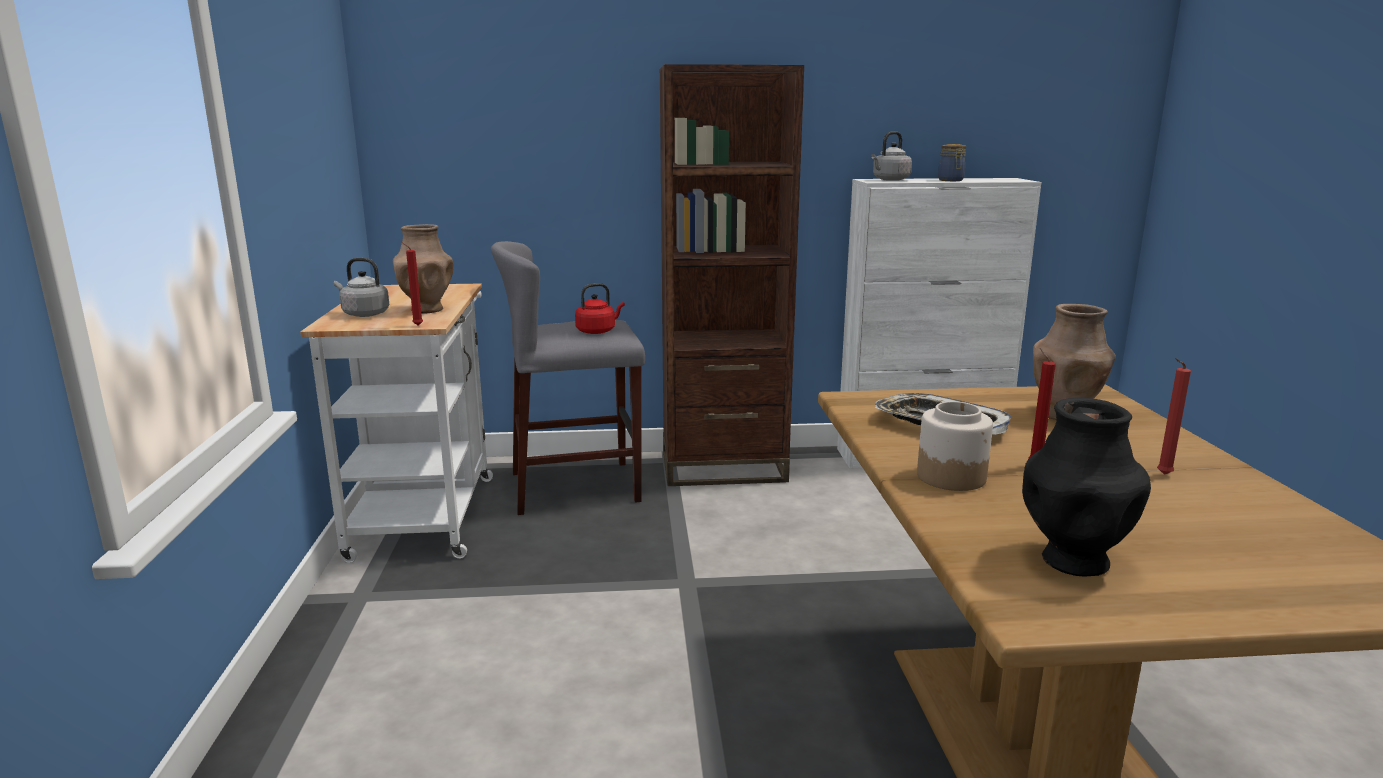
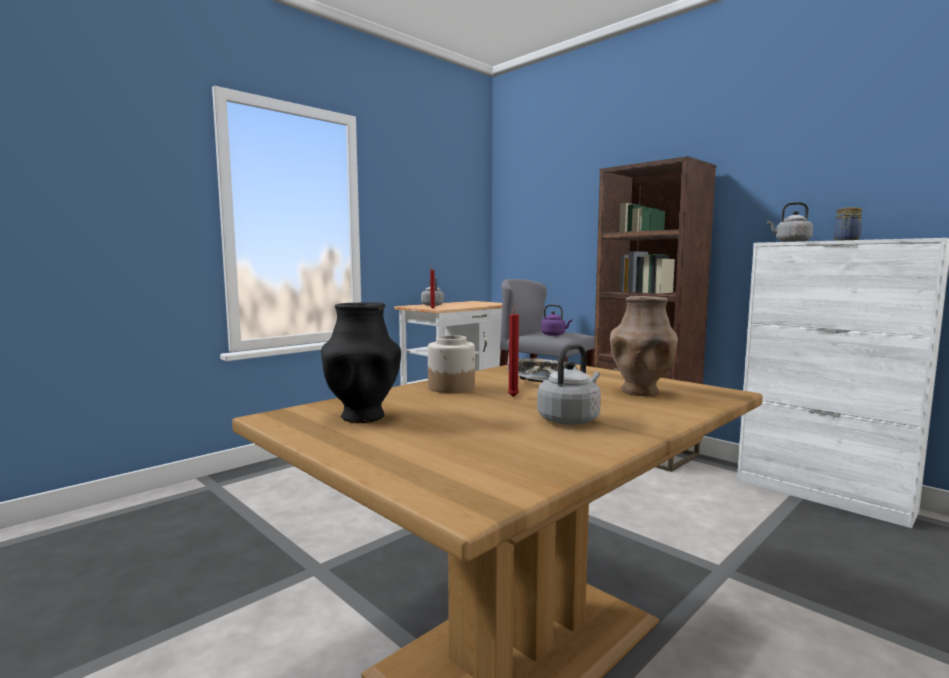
camera: 50 degrees right, 10 degrees down
(427, 309) = (458, 306): brown vase -> none
(598, 331) = (554, 334): red kettle -> purple kettle
(1162, 475) = (570, 419): red candle -> grey kettle

